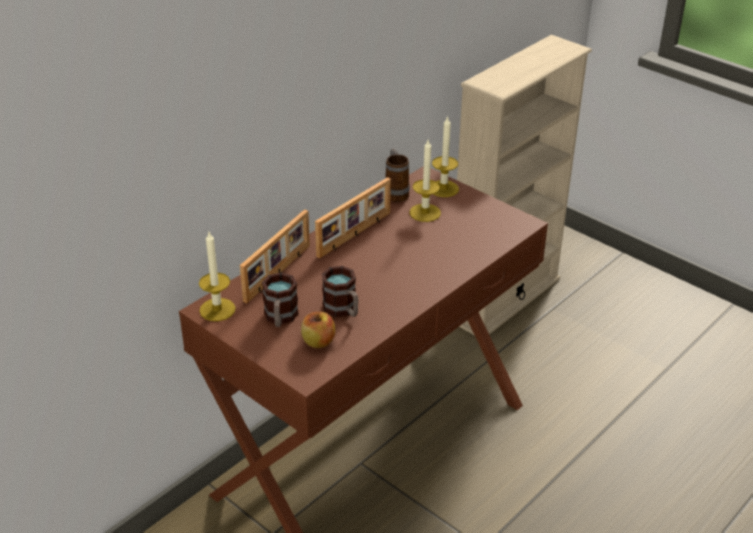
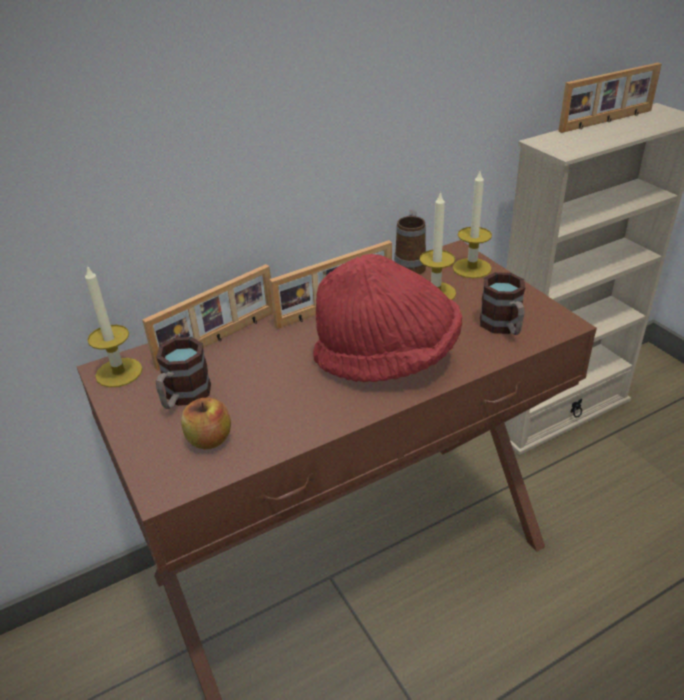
camera: 20 degrees right, 0 degrees up
(343, 310) = (267, 401): mug -> mug (503, 327)
(413, 267) = (387, 358): none -> red hat
(520, 57) = (607, 121): none -> picture frame

